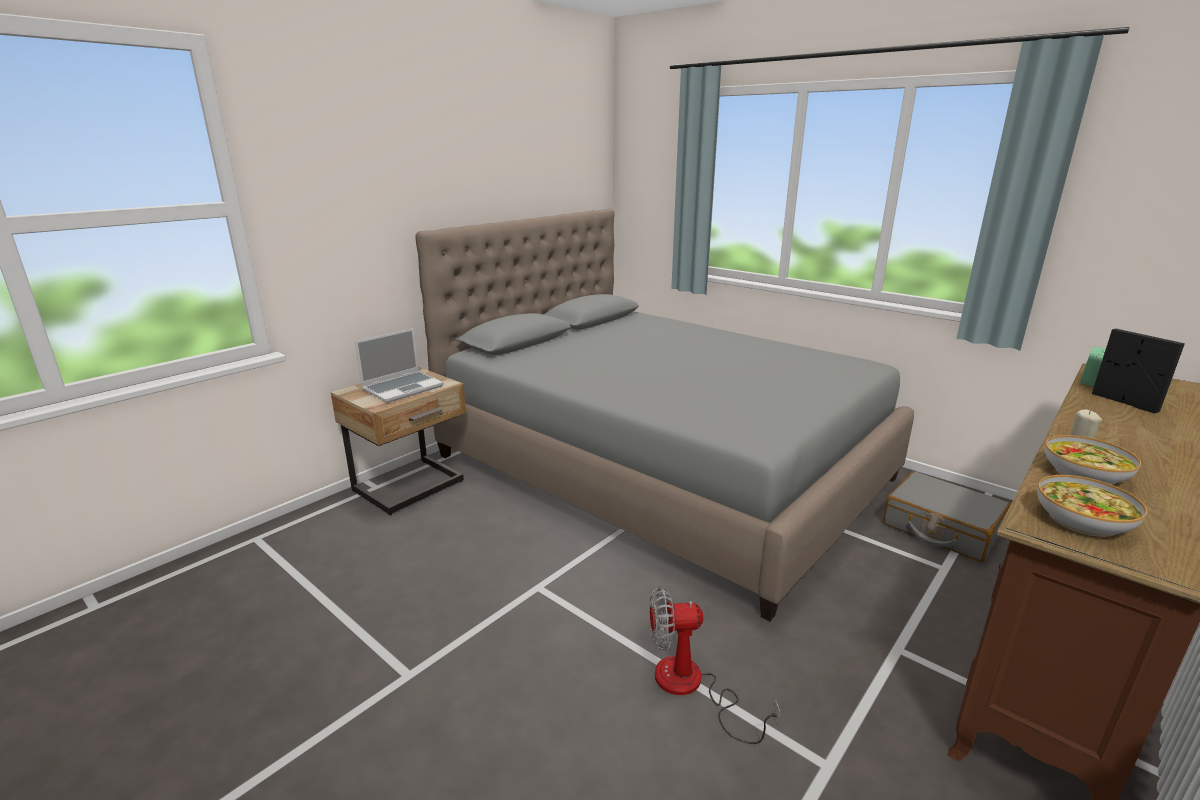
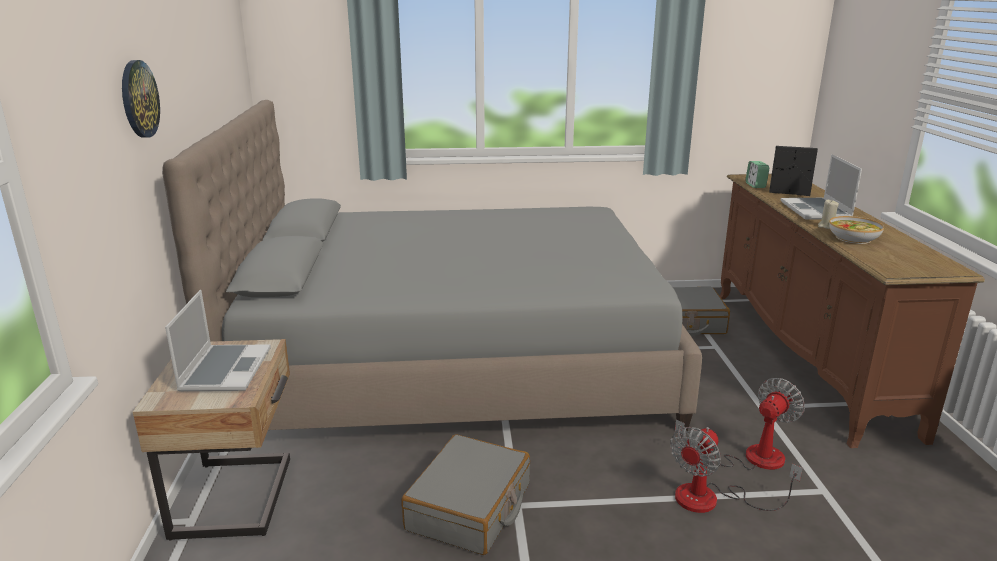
camera: 45 degrees left, 0 degrees up
(412, 185) = (139, 99): none -> wall clock
(508, 569) = (470, 507): none -> grey suitcase
(797, 681) = (749, 456): none -> fan
(1082, 520) = (897, 262): bowl -> none
(1114, 430) = (816, 211): none -> laptop

